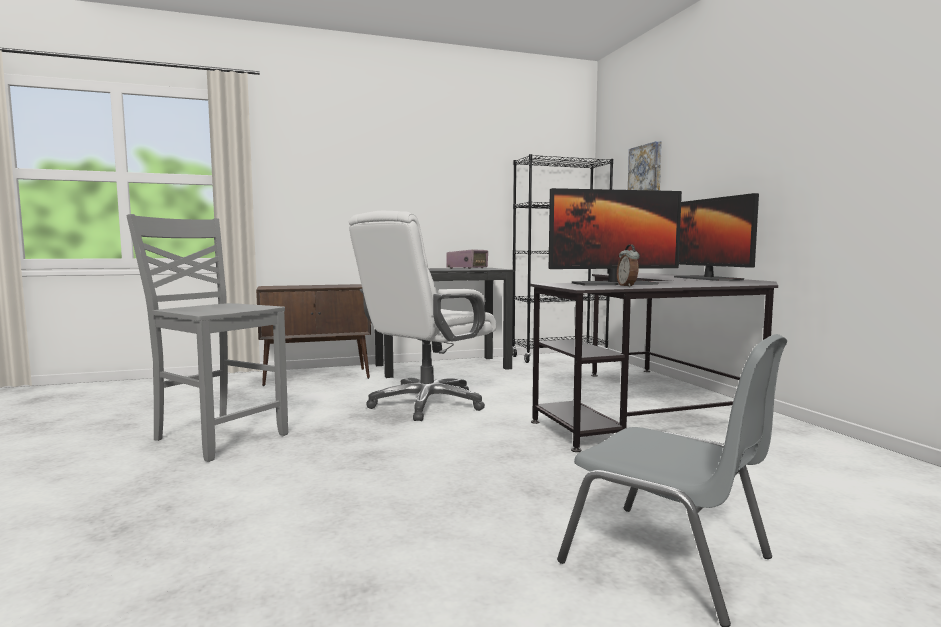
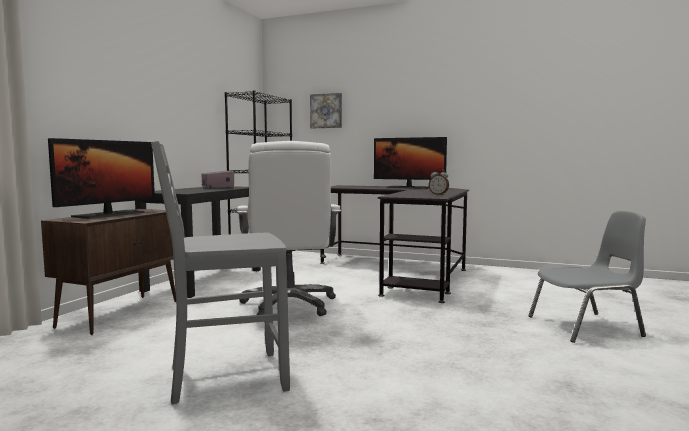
camera: 50 degrees left, 0 degrees up
(614, 283) = (415, 193): monitor -> monitor (109, 214)

